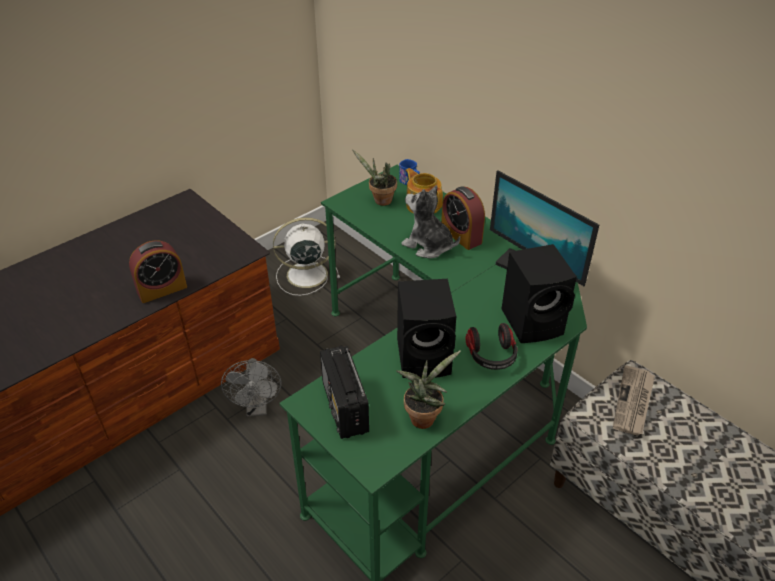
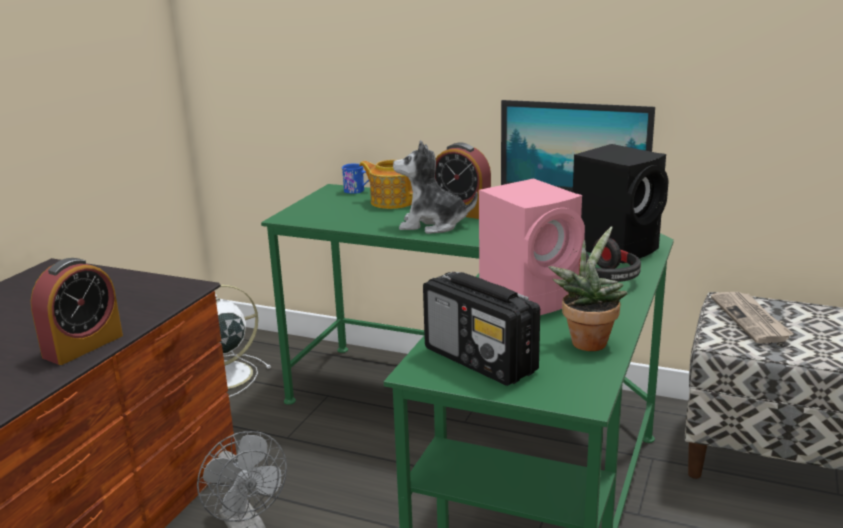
camera: 25 degrees left, 20 degrees down
(380, 201) = (337, 208): potted plant -> none
(426, 357) = (531, 298): black speaker -> pink speaker

